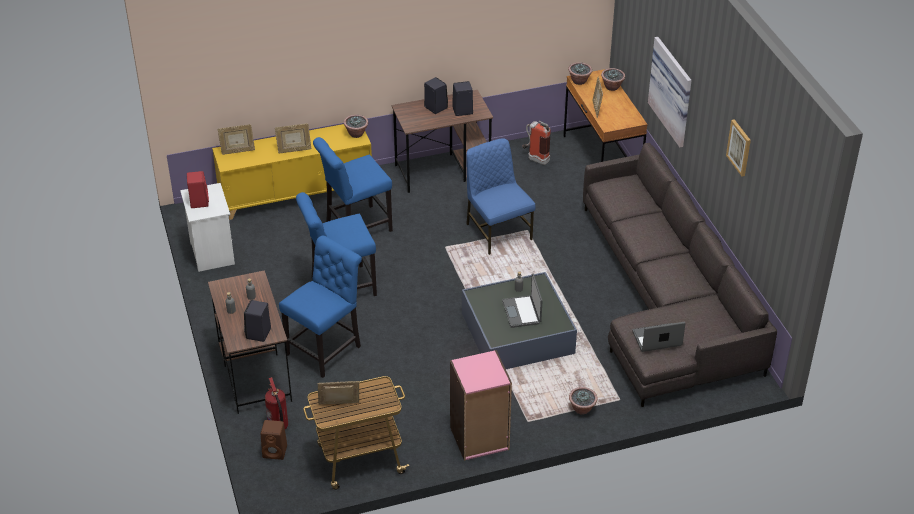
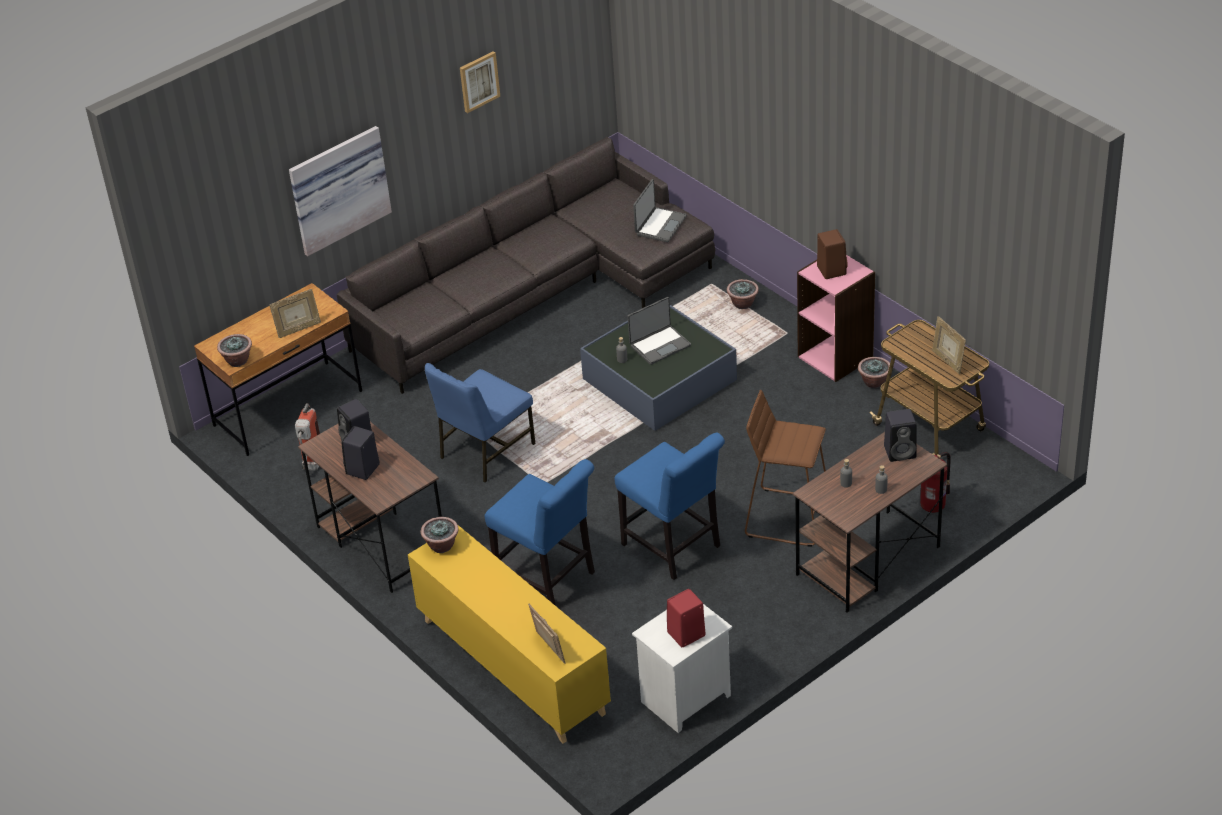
camera: 110 degrees left, 0 degrees up
(276, 451) = (968, 493): brown speaker -> brown speaker (830, 270)
(294, 150) = (514, 592): picture frame -> none
(326, 349) = (787, 517): blue chair -> brown stool
(612, 87) = (239, 330): potted plant -> potted plant (874, 382)
(657, 339) = (660, 225): laptop -> laptop turned 120 degrees counterclockwise

